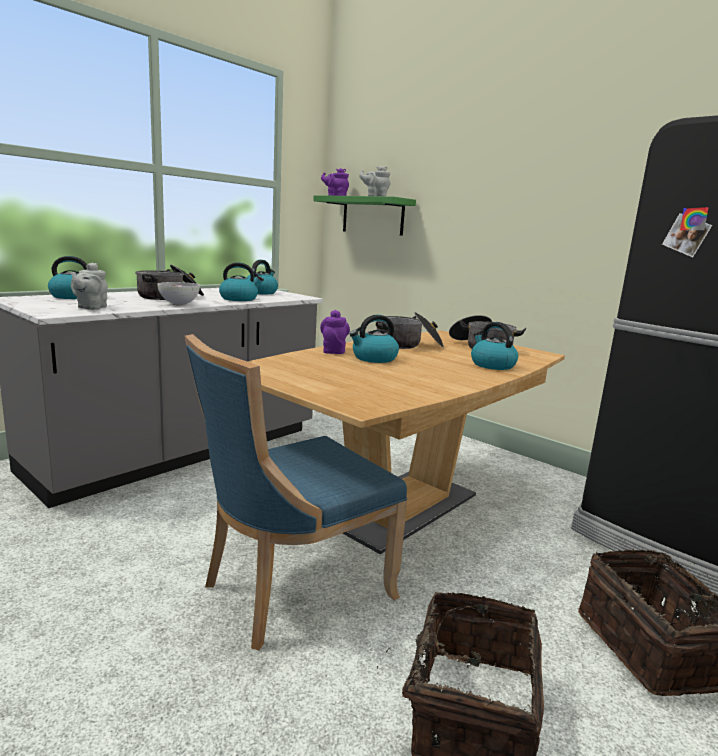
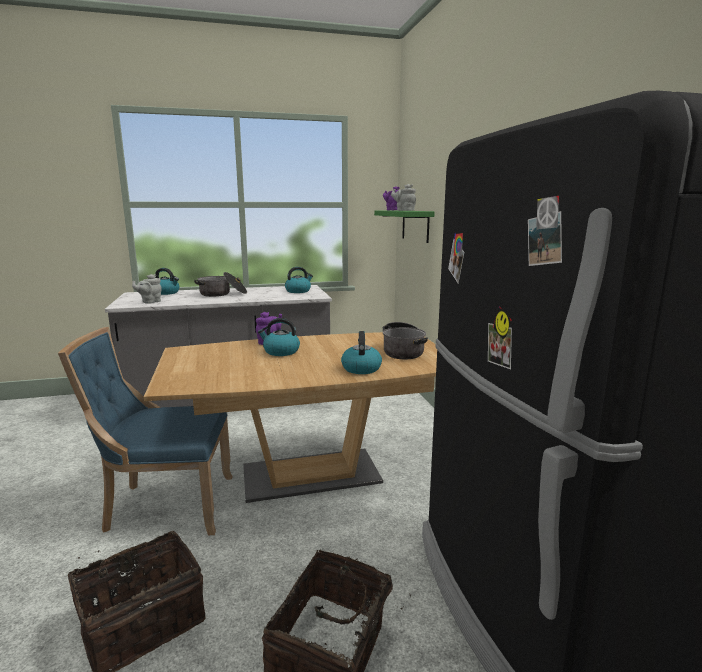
camera: 35 degrees right, 0 degrees up
(179, 304) = (208, 300): bowl -> none
(239, 299) = (262, 297): kettle -> none
(408, 345) = (342, 343): cooking pot -> none

